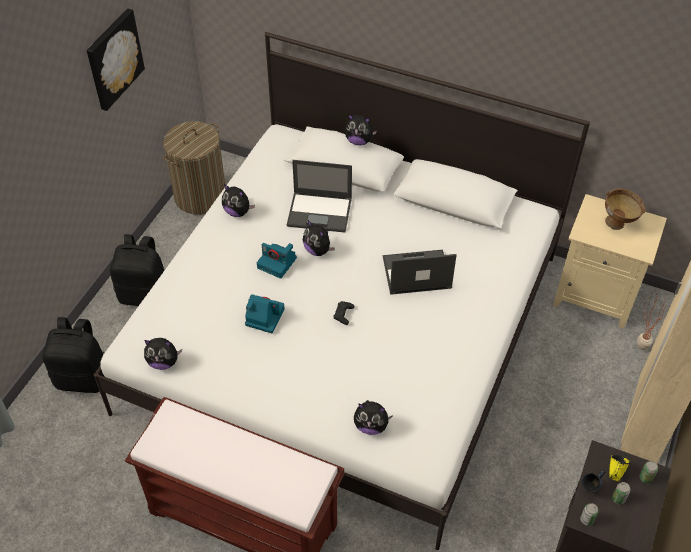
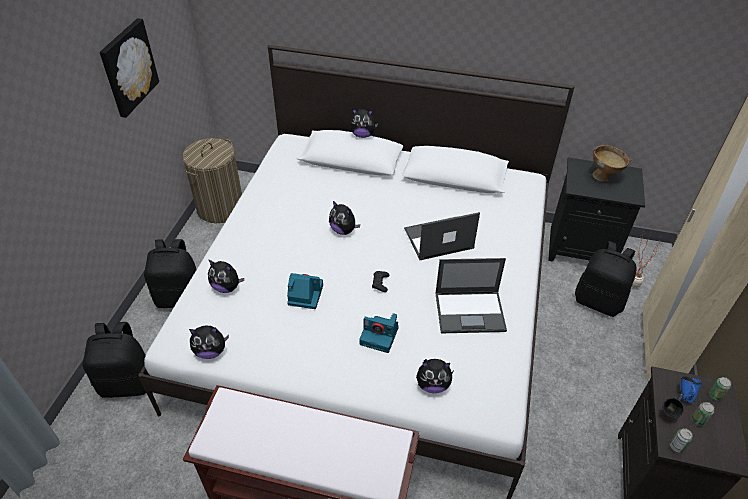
camera: 10 degrees left, 5 degrees down
(238, 212) = (262, 206): plush toy -> plush toy (227, 287)
(278, 263) = (308, 245): camera -> camera (380, 336)
(320, 212) = (338, 198): laptop -> laptop (470, 311)
(596, 295) = (582, 248): beige nightstand -> black nightstand
(596, 359) = (598, 301): none -> black backpack
(614, 473) = (684, 395): yellow mug -> blue mug

